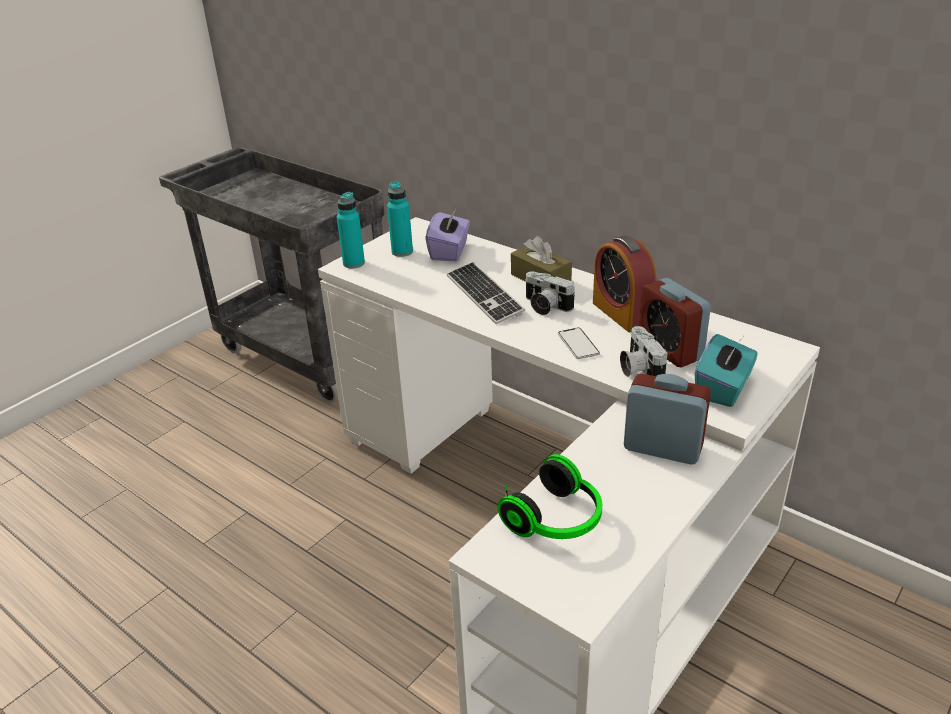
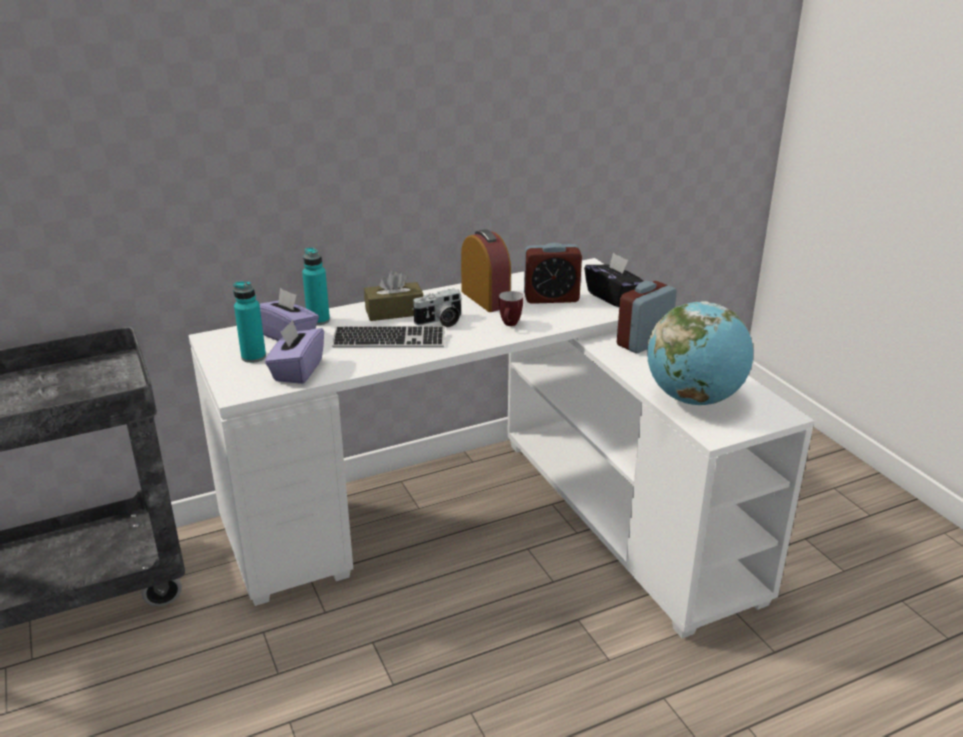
camera: 65 degrees left, 5 degrees down
(354, 263) = (239, 386): turquoise bottle -> turquoise bottle (318, 320)
(395, 276) = (297, 371): none -> purple tissue box
(557, 520) = (694, 399): headphones -> globe
(578, 344) = (510, 325): phone -> mug
(621, 313) = (485, 299): alarm clock -> alarm clock turned 120 degrees counterclockwise
(638, 369) = (564, 314): camera -> none
(723, 388) = (613, 297): turquoise tissue box -> black tissue box

